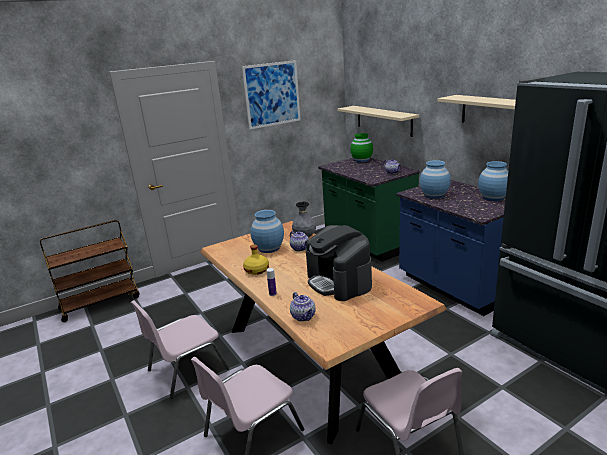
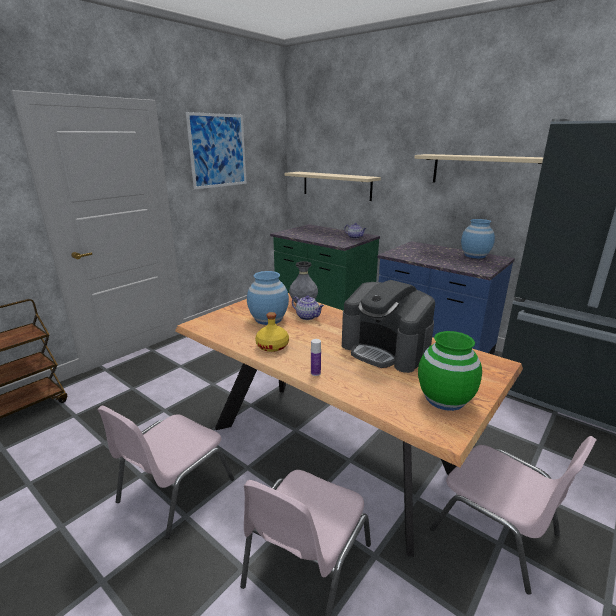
camera: 20 degrees left, 0 degrees up
(304, 317) = (379, 398): teapot -> none
(362, 160) = (313, 228): green vase -> green vase (445, 399)
(434, 195) = (417, 255): blue vase -> none

